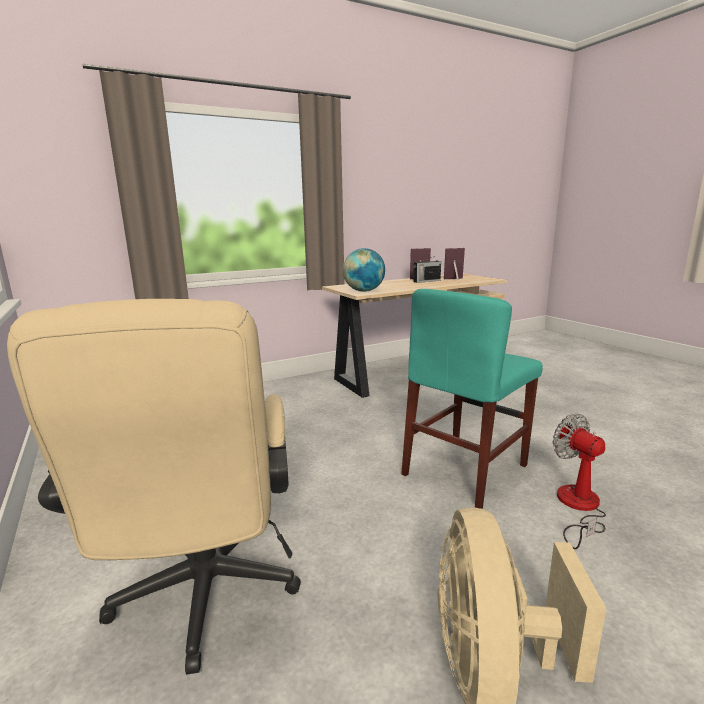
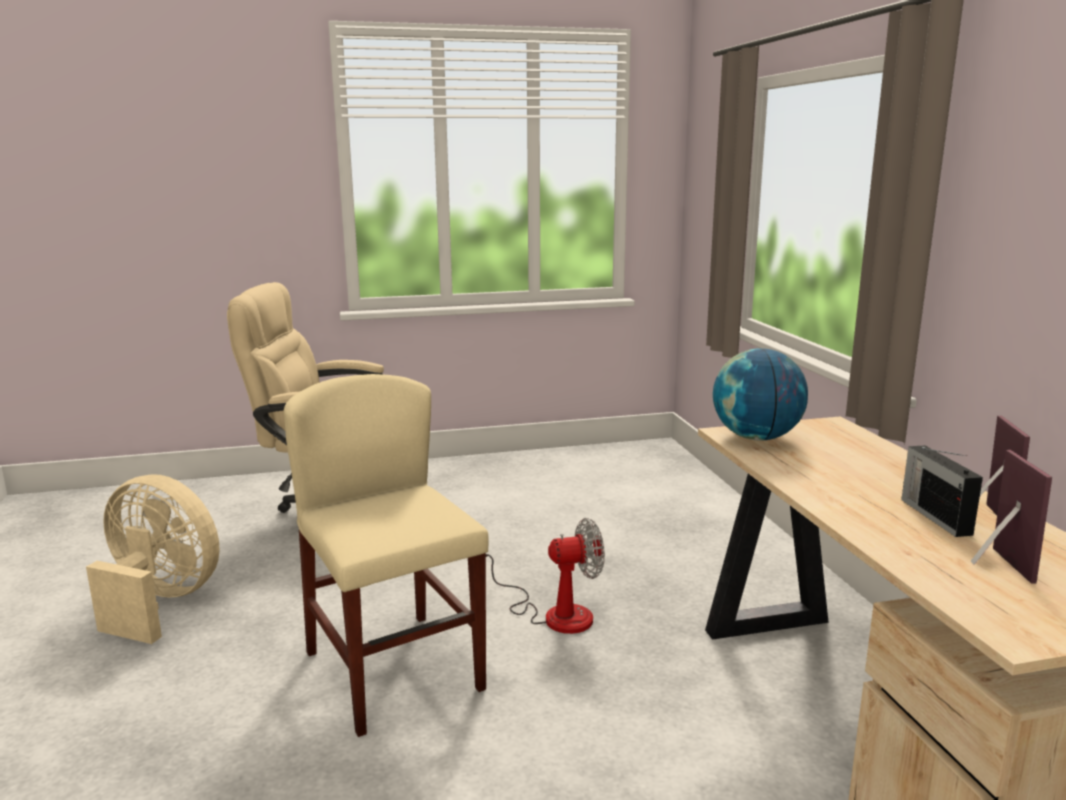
camera: 105 degrees right, 0 degrees up
(465, 470) = (394, 670): turquoise chair -> beige chair
(578, 507) = (233, 737): fan -> fan (554, 614)

